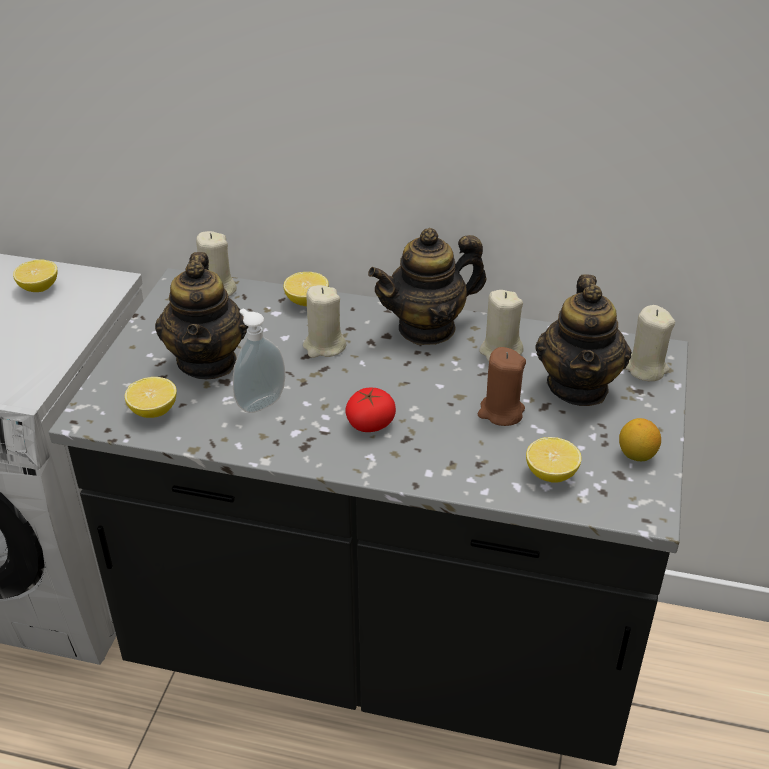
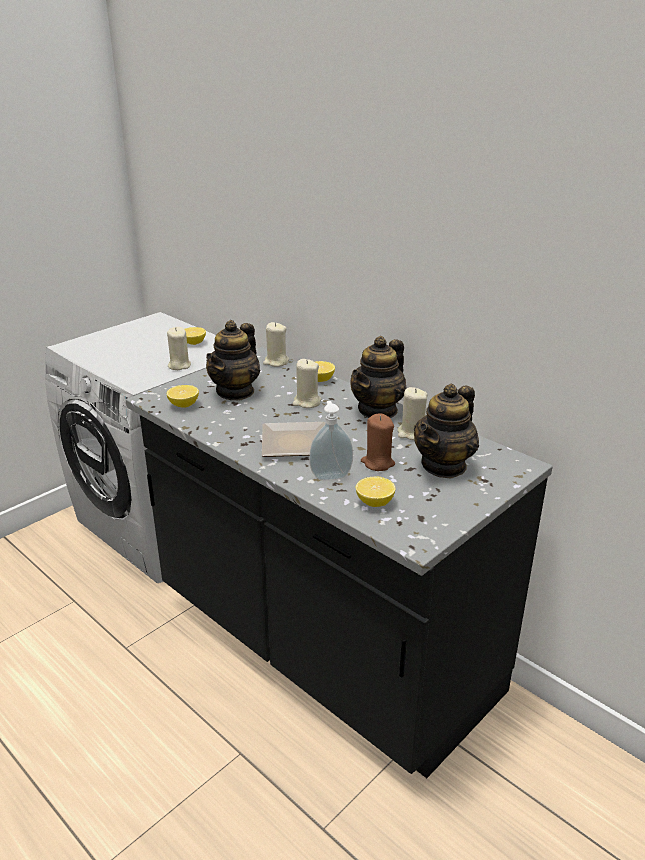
camera: 30 degrees right, 10 degrees down
(259, 402) = (242, 417): soap dispenser -> soap dispenser (330, 476)
(370, 423) = (292, 444): tomato -> plate
(427, 328) = (378, 410): teapot -> teapot turned 60 degrees counterclockwise
(636, 455) = (444, 512): lemon -> none
(645, 368) = (502, 470): beige candle -> beige candle (179, 365)

